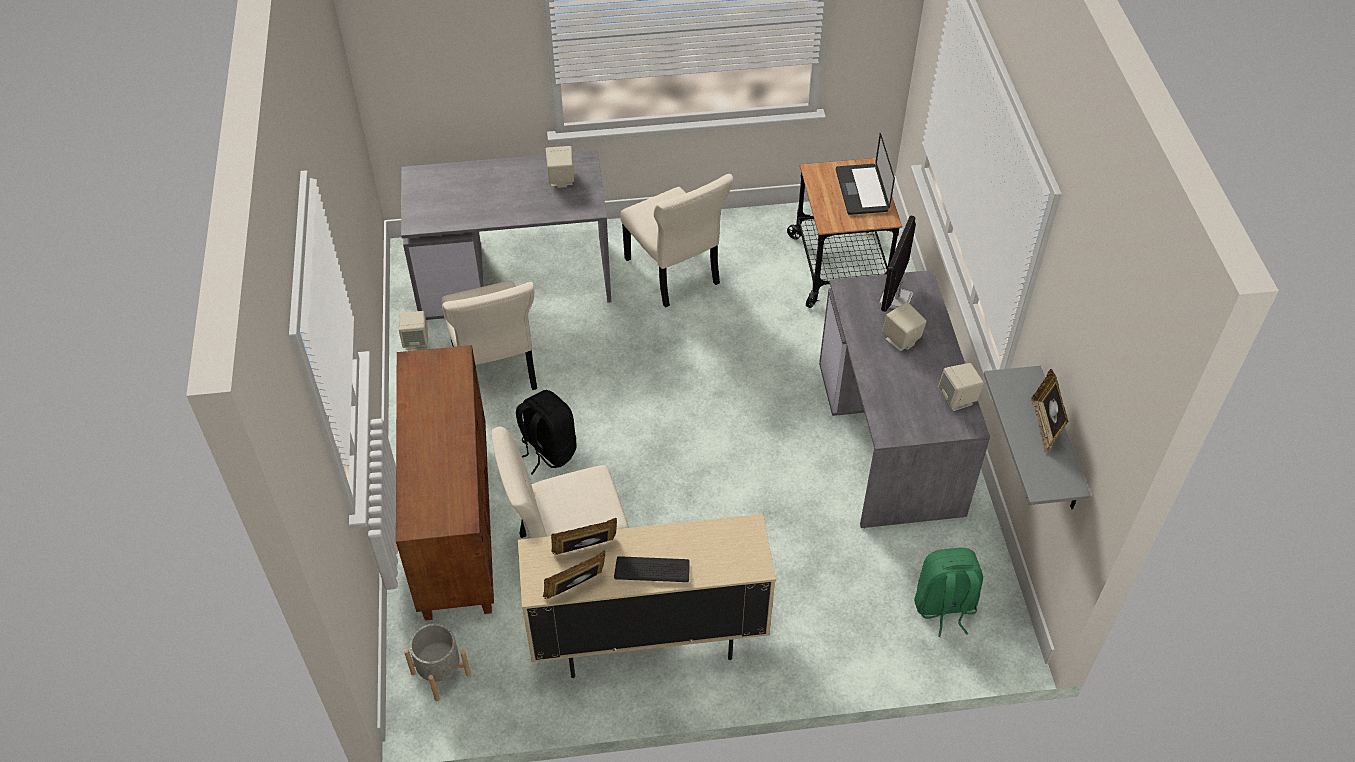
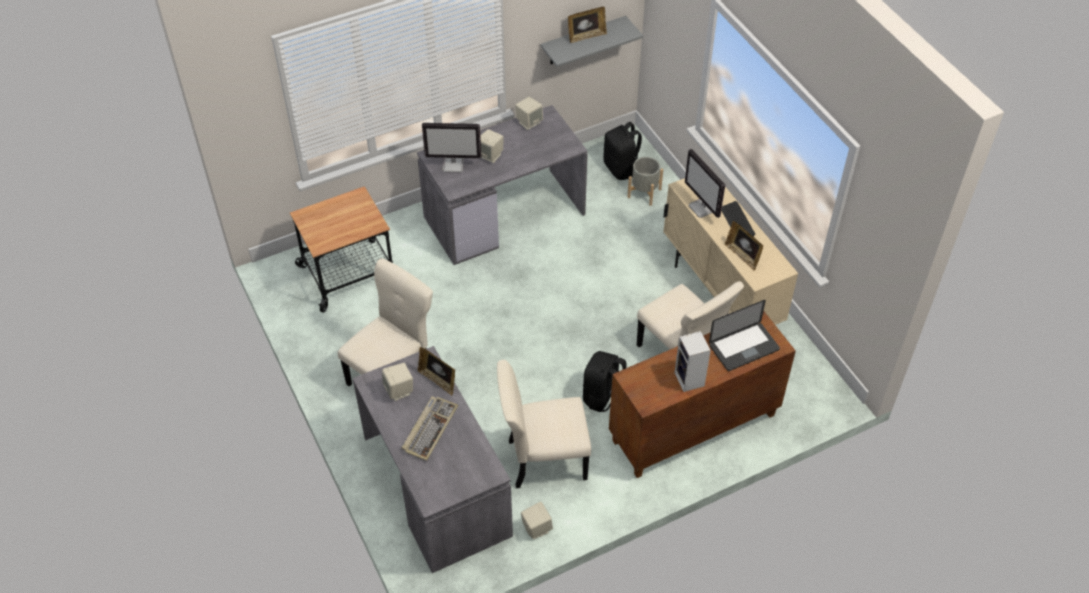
camera: 110 degrees left, 0 degrees up
(418, 413) = (690, 380): none -> speaker
(441, 674) = (804, 391): grey planter -> grey planter (644, 193)
(495, 370) = (543, 459): beige chair -> beige chair turned 150 degrees counterclockwise
(499, 191) = (429, 428): none -> keyboard
(576, 589) = (770, 252): picture frame -> picture frame (438, 380)
(697, 537) = (703, 208): none -> monitor
(862, 190) = (332, 214): laptop -> laptop (743, 347)
(944, 607) = (621, 168): green backpack -> black backpack

